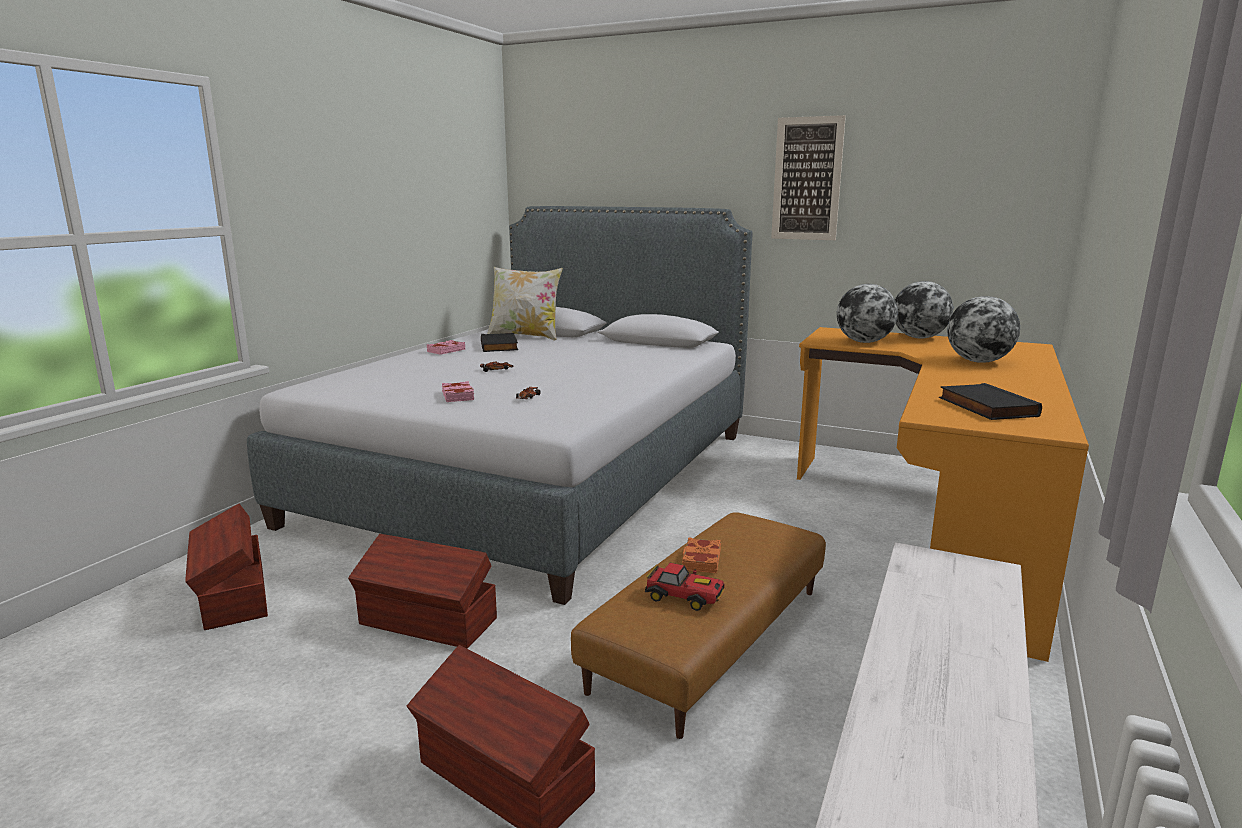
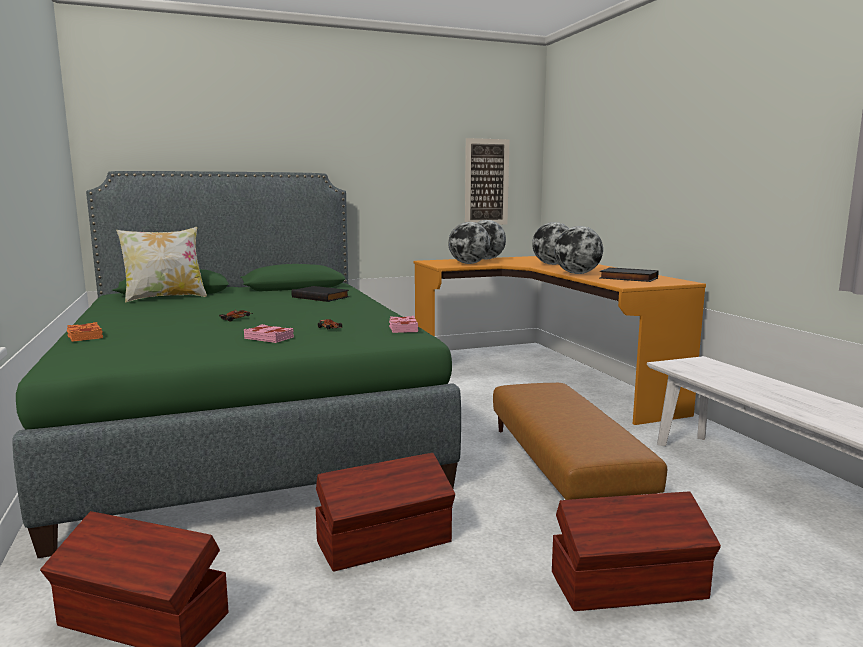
camera: 45 degrees left, 5 degrees down
(446, 350) = (124, 316): pink book -> pink book (403, 328)
(500, 346) = (169, 306): black book -> black book (321, 297)
(537, 475) = (246, 424): grey bed -> green bed
(685, 598) = (589, 430): toy car -> none
(700, 560) = (549, 411): orange book -> orange book (84, 336)
(807, 179) = (379, 151): picture -> picture (486, 182)
(943, 384) = (577, 273): none -> globe

